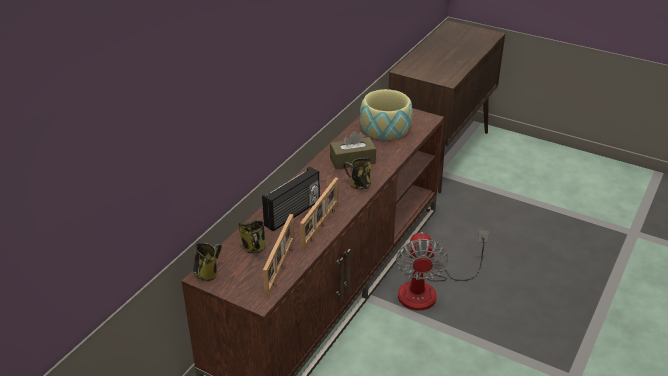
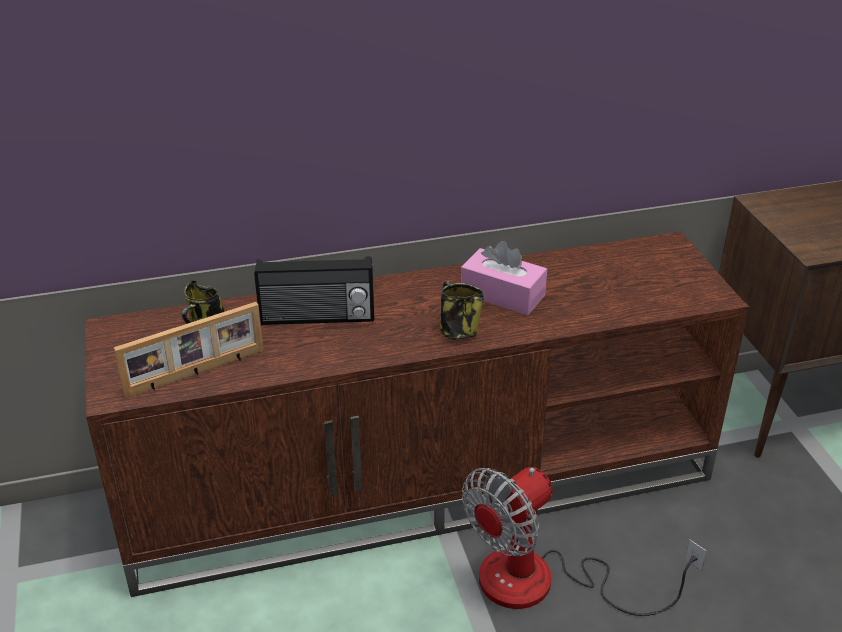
camera: 45 degrees right, 0 degrees up
(208, 273) = (119, 328): mug -> none
(321, 226) = (323, 353): picture frame -> none
(352, 160) = (502, 294): brown tissue box -> pink tissue box
(385, 127) = (624, 276): bowl -> none

